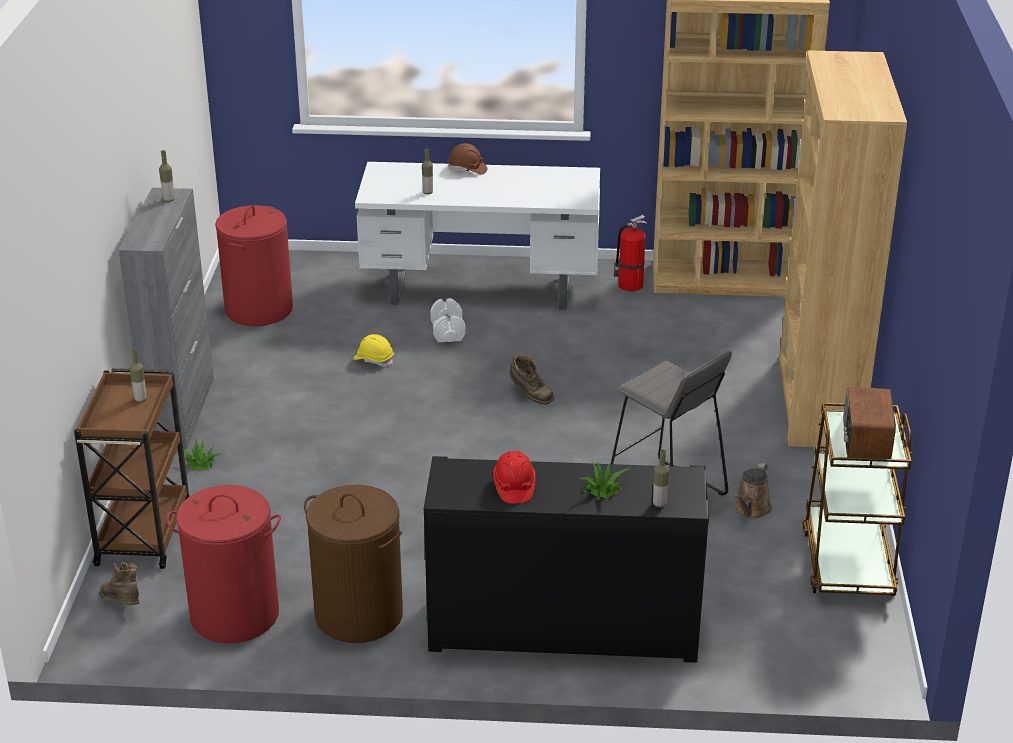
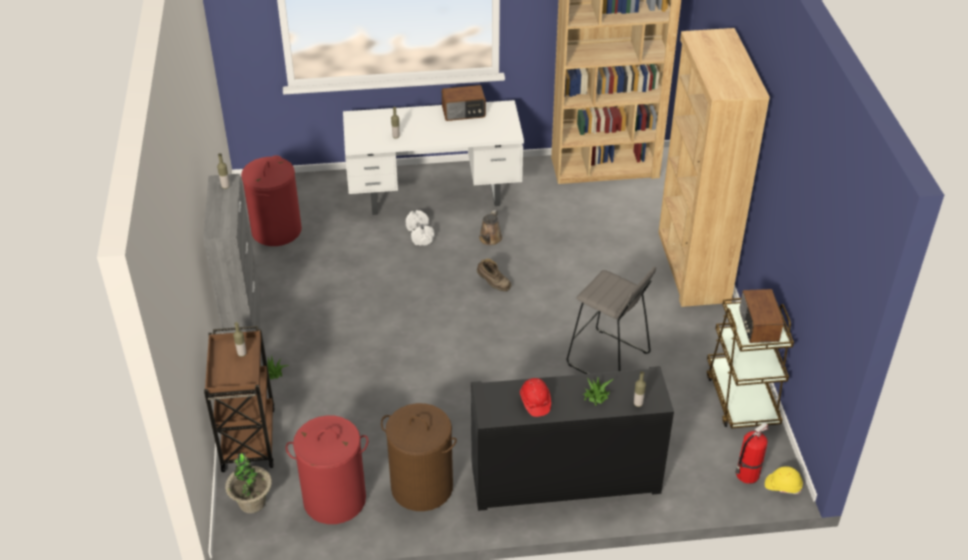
camera: 10 degrees left, 10 degrees up
(123, 605) = (252, 502): brown boot -> potted plant
(374, 360) = (373, 266): yellow hard hat -> yellow hard hat (783, 486)
(467, 169) = (419, 111): brown hard hat -> none
(527, 175) = (464, 112): none -> radio
(629, 285) = (539, 179): fire extinguisher -> fire extinguisher (746, 475)
(751, 509) = (668, 363): brown watering can -> brown watering can (489, 239)

